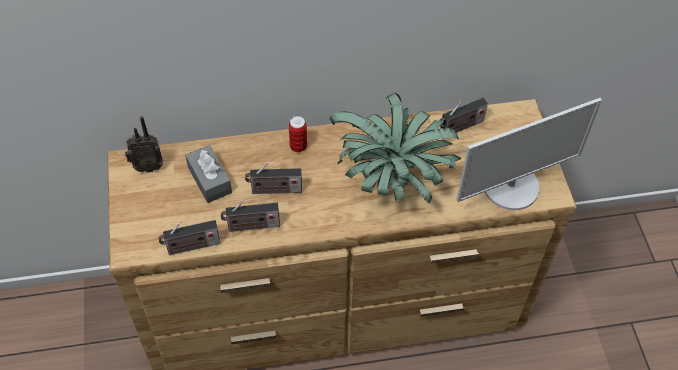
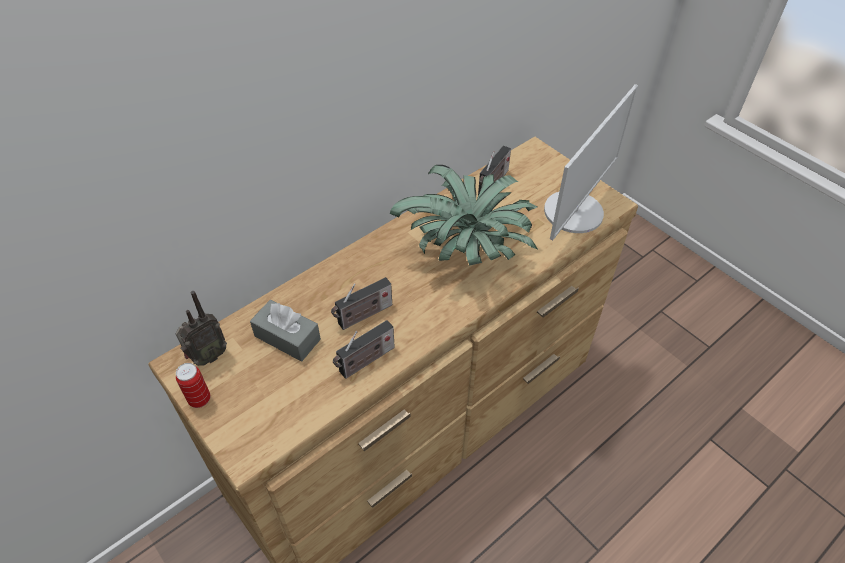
camera: 30 degrees left, 5 degrees down
(191, 247) = (315, 415): radio -> none
(298, 146) = (357, 264): can -> can (199, 399)

